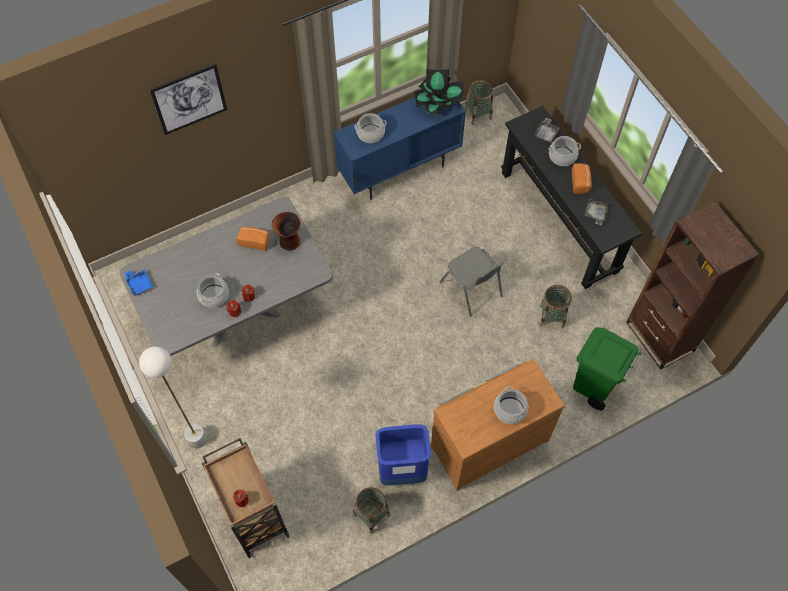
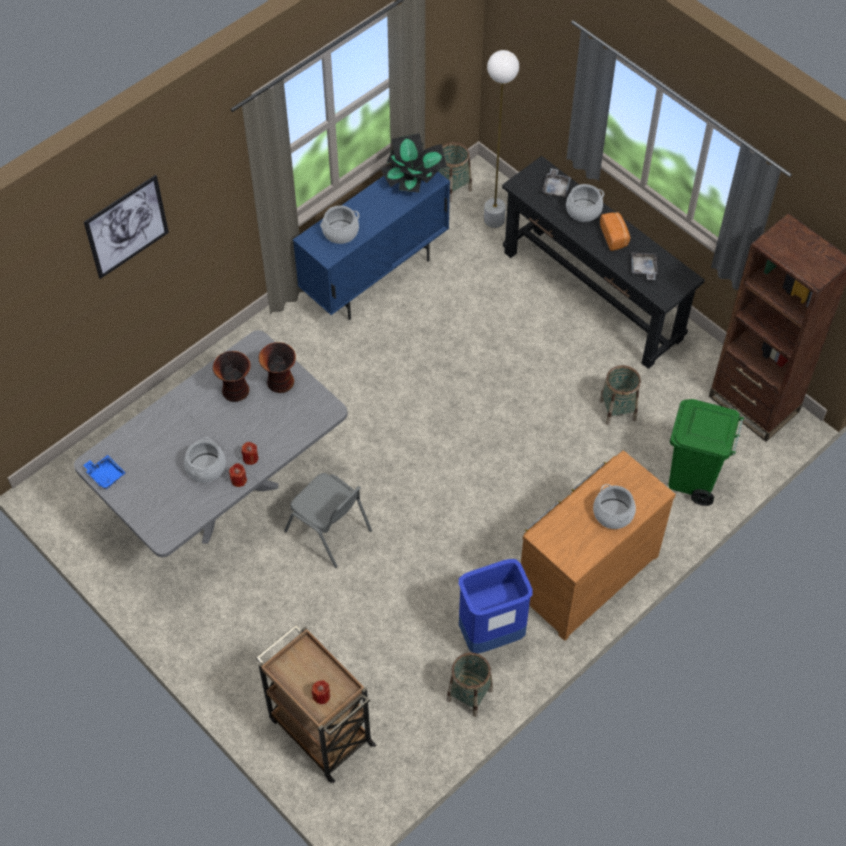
camera: 15 degrees left, 5 degrees down
(197, 439) = (220, 660): white floor lamp -> white floor lamp (494, 220)
(255, 241) = (236, 391): bread -> vase
(471, 289) = (510, 400): grey chair -> grey chair (329, 531)

